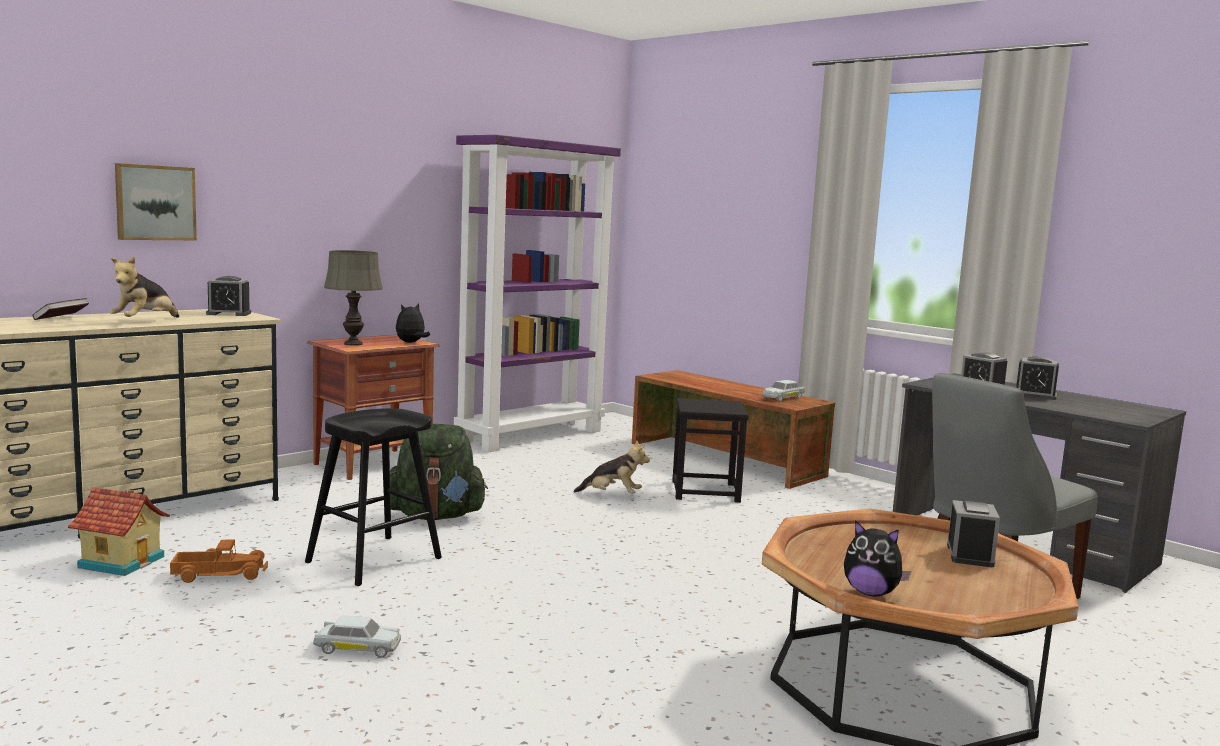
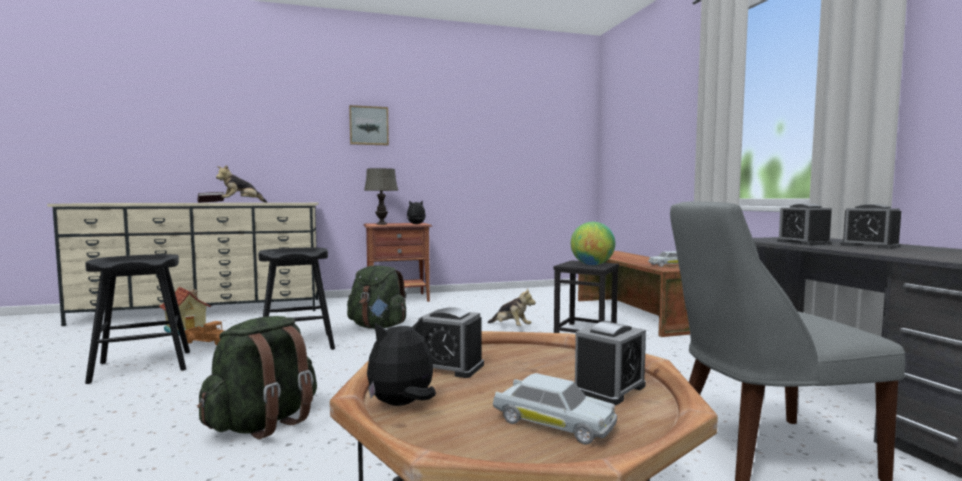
camera: 30 degrees right, 5 degrees down
(155, 202) = (272, 144): picture -> picture (369, 126)
(202, 628) = (142, 366): none -> black stool
(229, 313) = (300, 202): alarm clock -> alarm clock (450, 367)
(357, 648) = (181, 392): white toy car -> white toy car (553, 423)
(531, 436) = (516, 292): purple bookcase -> none
(542, 658) = (264, 423): none -> green backpack
(719, 406) = (592, 265): none -> globe
(871, 593) = (402, 405): plush toy -> plush toy turned 90 degrees clockwise

